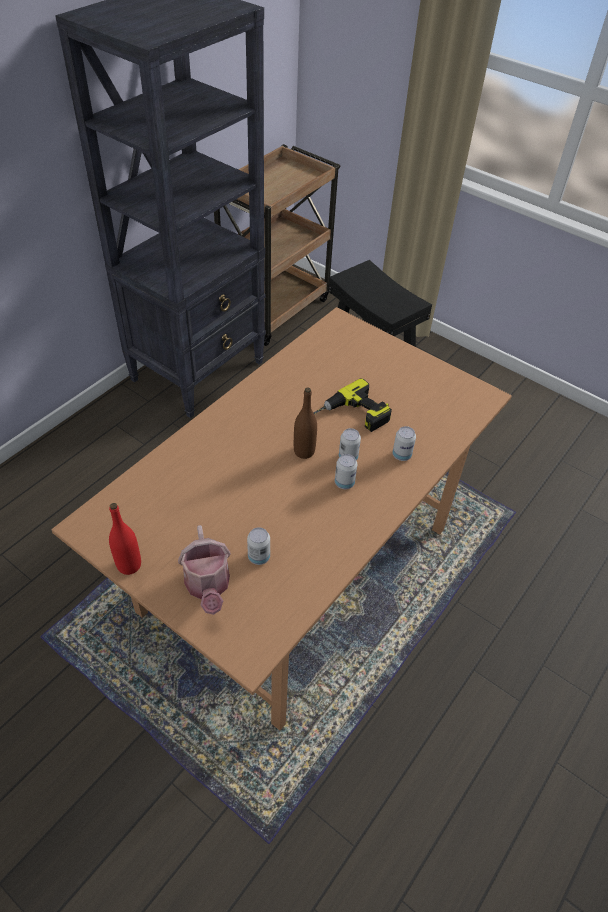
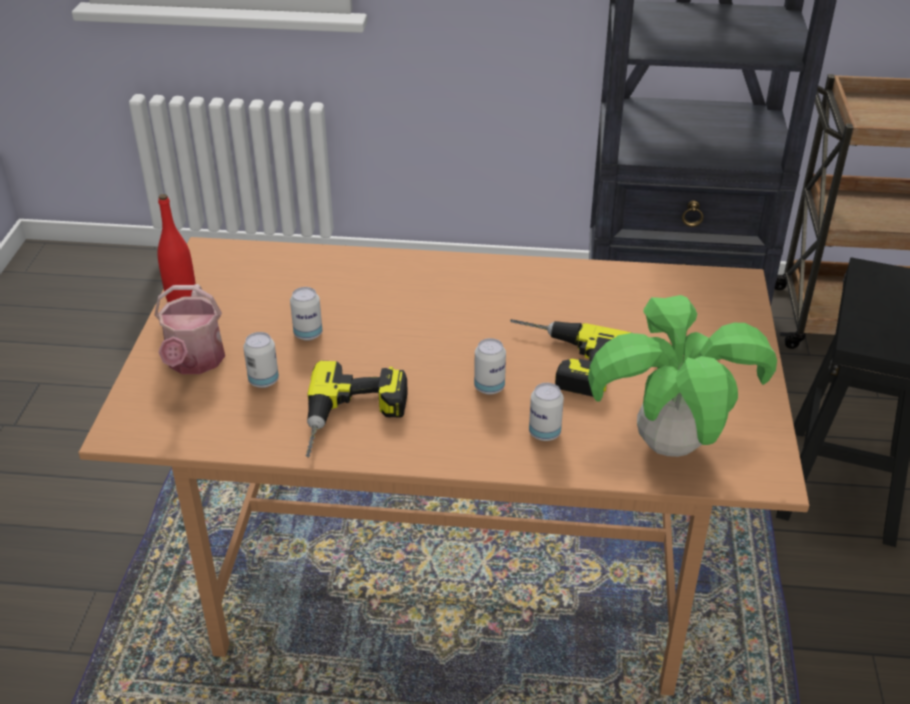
camera: 60 degrees right, 10 degrees down
(208, 586) = (194, 362): watering can -> watering can turned 45 degrees counterclockwise
(304, 451) = (461, 348): brown bottle -> none
(331, 529) = (354, 420): none -> power drill
(344, 483) = (441, 401): can -> can (308, 334)
(442, 416) = (668, 445): none -> potted plant

